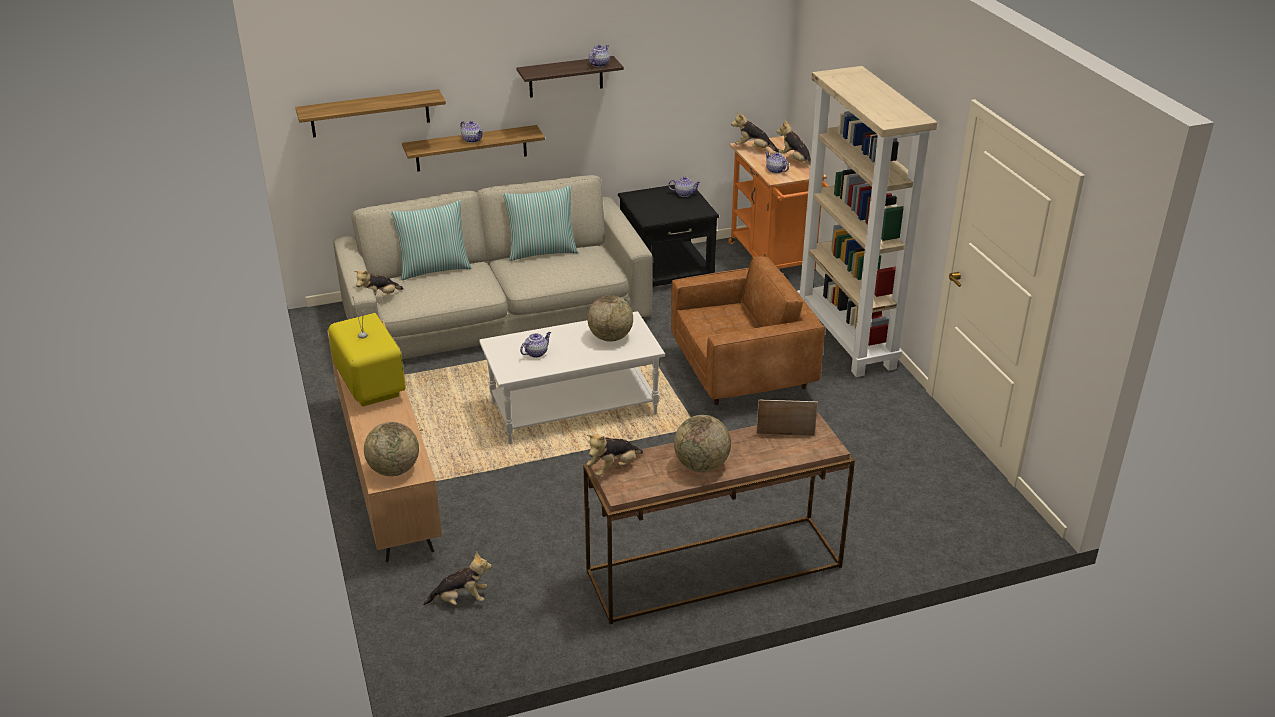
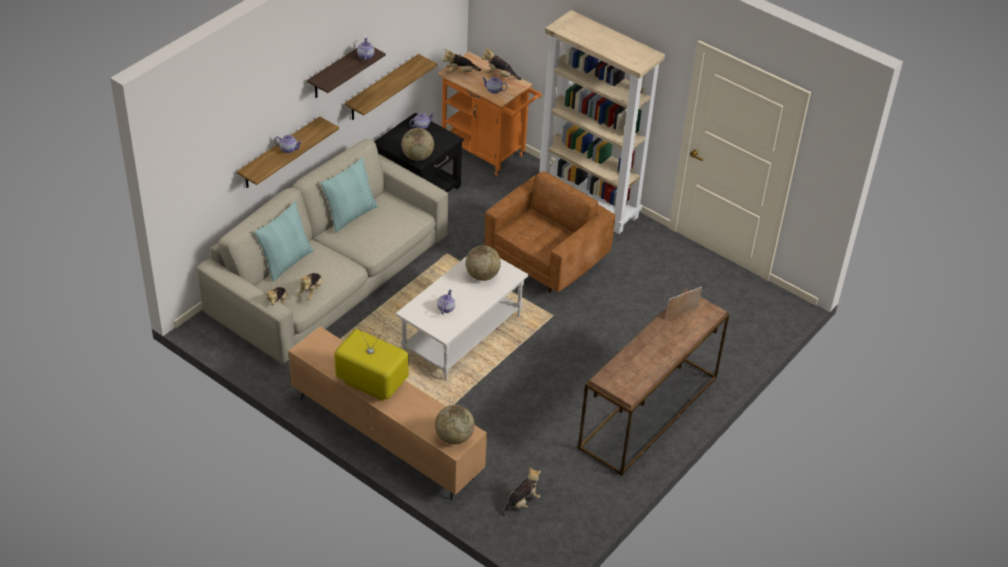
camera: 35 degrees left, 10 degrees up
(370, 113) = (216, 159): shelf -> shelf (382, 88)
(613, 468) = (609, 379): plush toy -> plush toy (311, 291)
(701, 465) = (656, 355): globe -> globe (417, 157)

